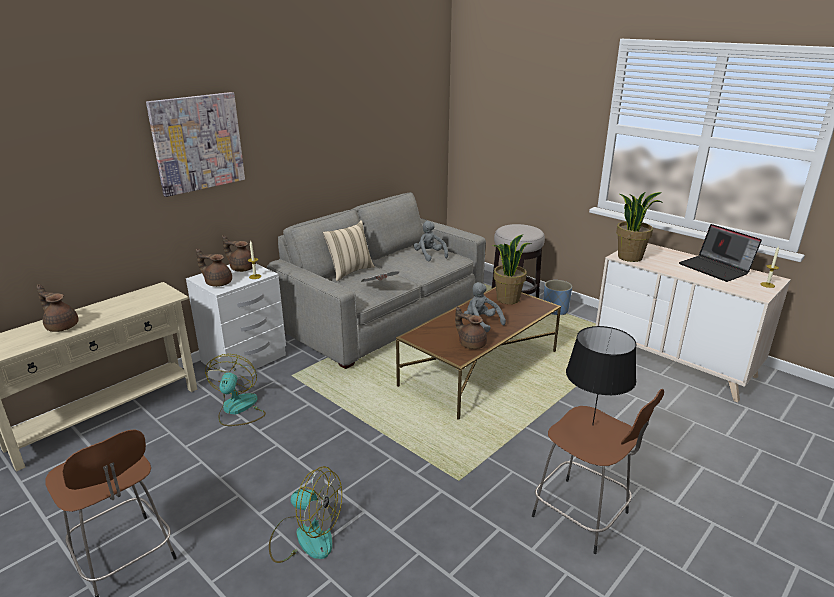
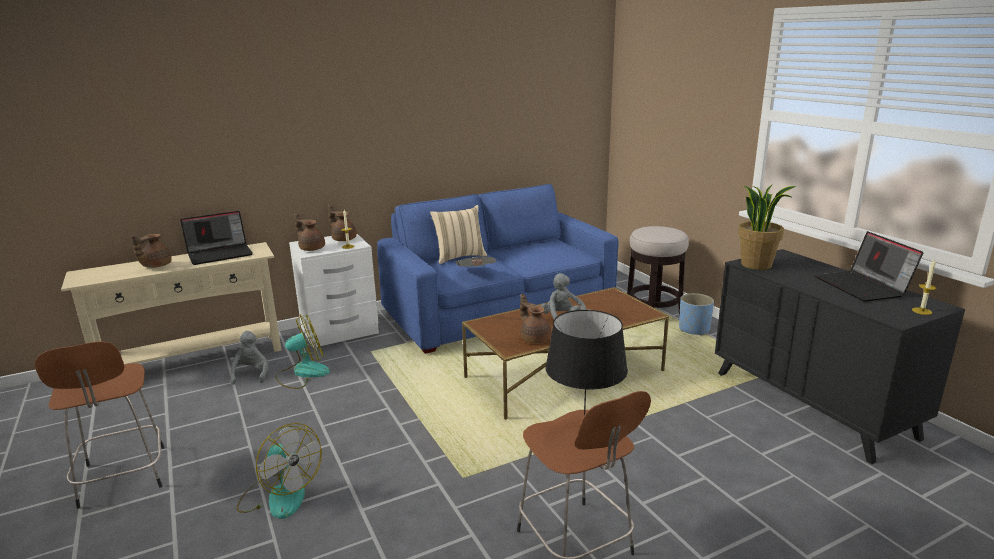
camera: 20 degrees right, 5 degrees down
(62, 326) = (155, 266): brown teapot -> brown teapot turned 120 degrees counterclockwise
(126, 302) = (221, 254): none -> laptop
(197, 143) = (309, 112): picture -> none
(238, 409) = (302, 373): fan -> fan turned 45 degrees clockwise
(383, 315) = (498, 310): grey sofa -> blue sofa
(429, 255) = (553, 250): grey plush toy -> grey plush toy (251, 374)
(508, 299) = (612, 301): potted plant -> none
(674, 361) = (812, 404): beige dresser -> black dresser

